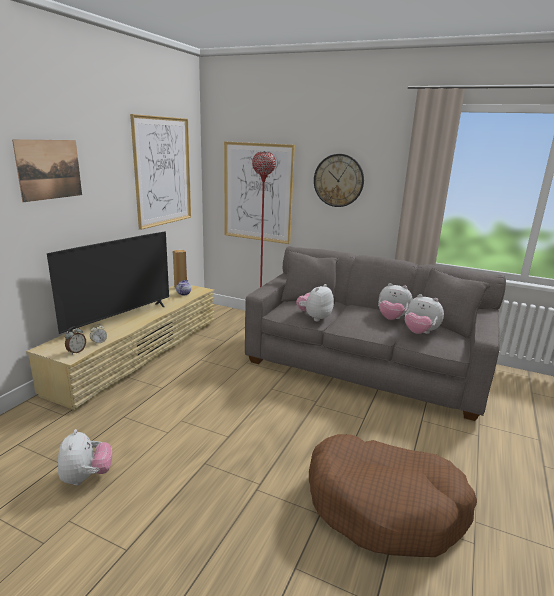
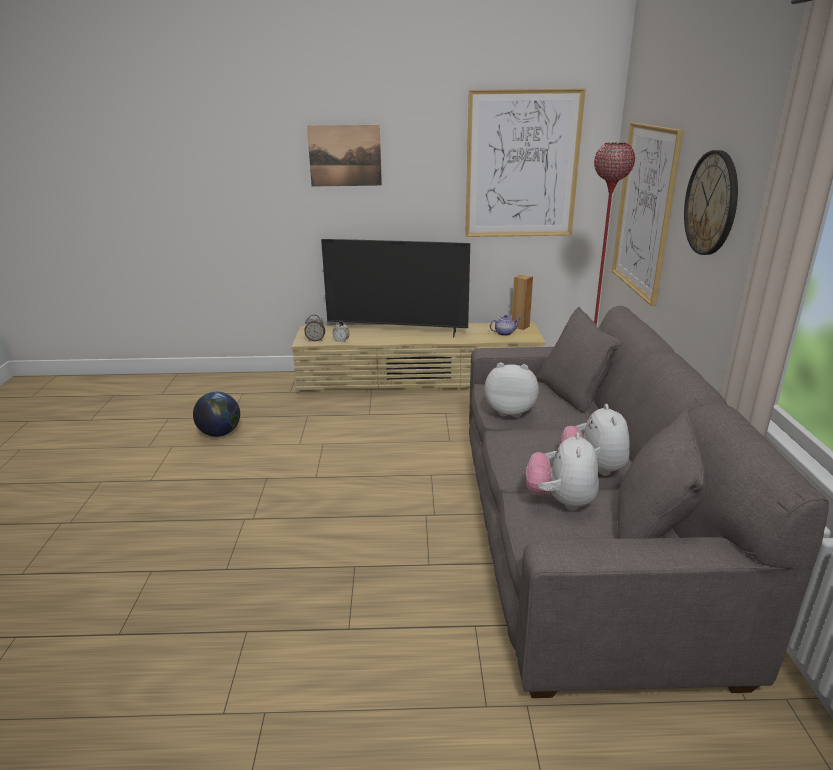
camera: 65 degrees right, 5 degrees up
(86, 477) = (220, 433): plush toy -> globe
(385, 505) = (258, 617): brown dog bed -> none

